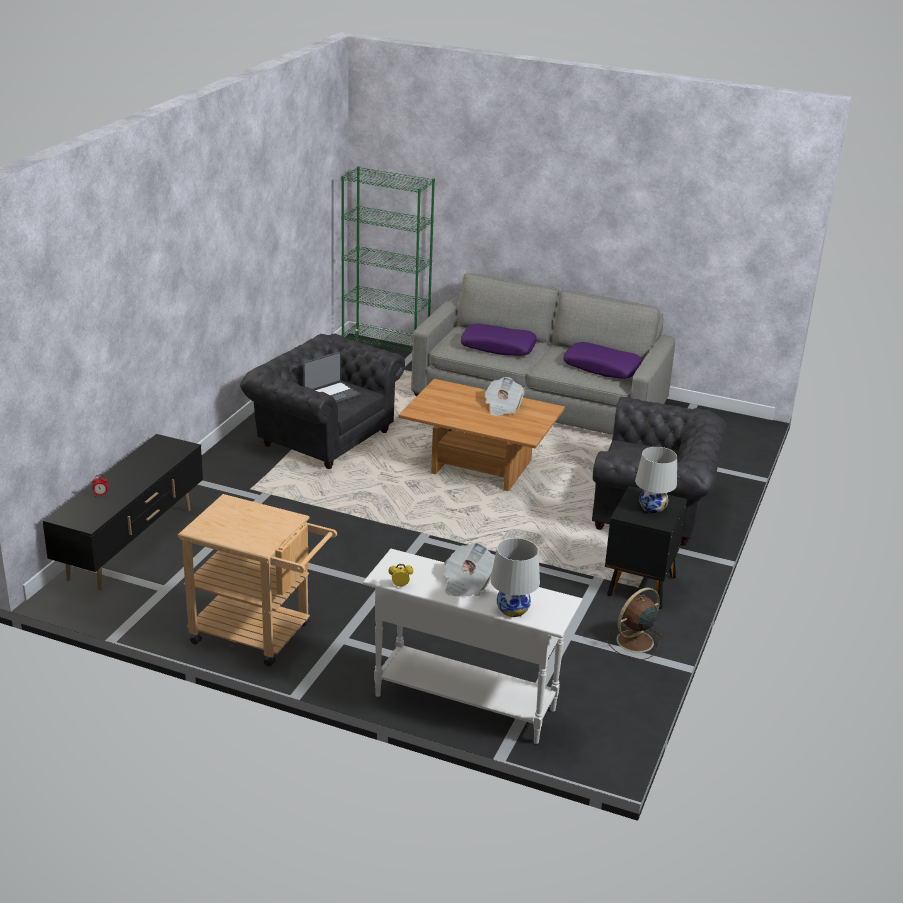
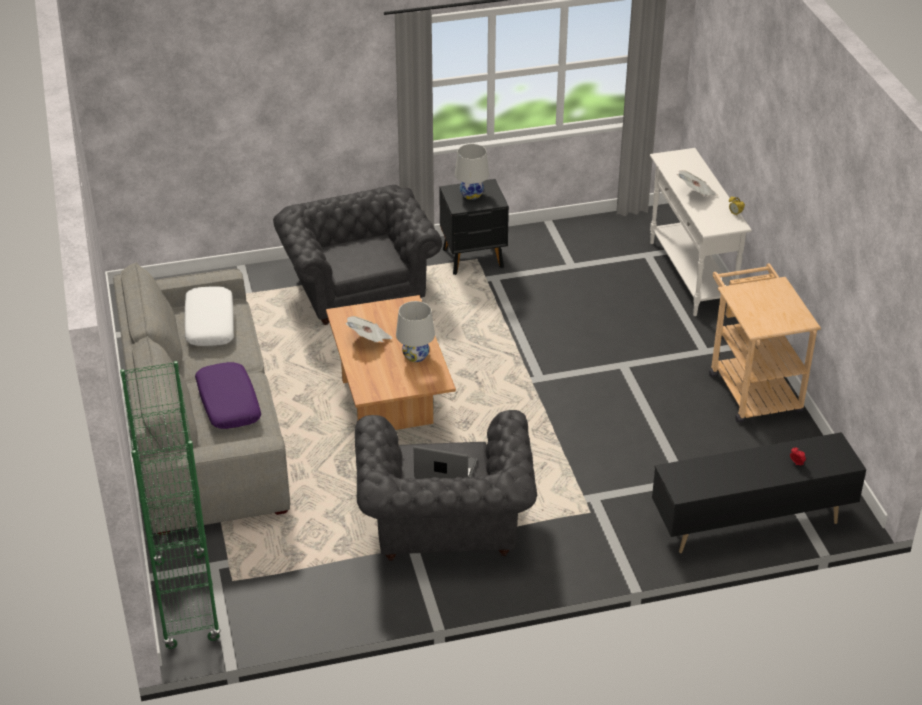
camera: 125 degrees left, 10 degrees up
(513, 609) = (697, 169): white table lamp -> white table lamp (415, 356)
(602, 368) = (209, 324): purple pillow -> white pillow
(633, 642) = (543, 239): brown fan -> none

